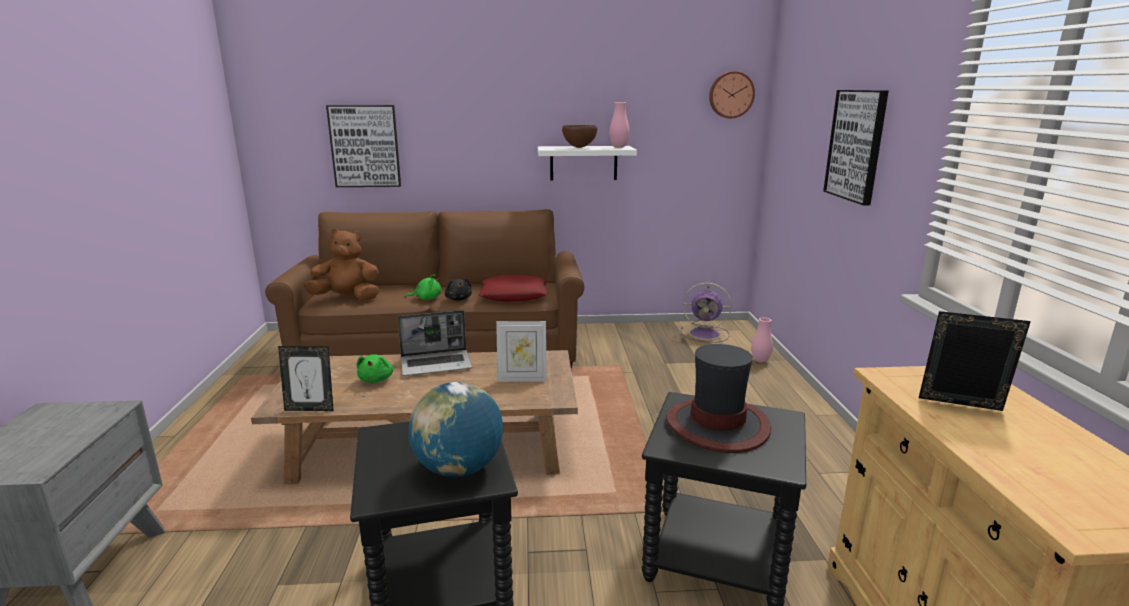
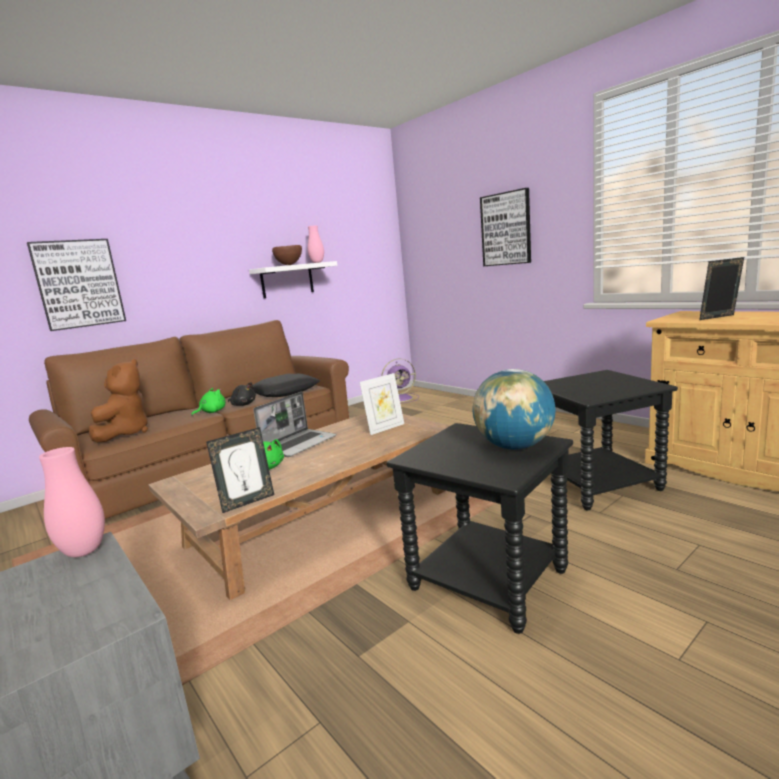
camera: 35 degrees left, 5 degrees down
(347, 298) = (125, 433): brown plush toy -> brown plush toy turned 135 degrees clockwise
(514, 295) = (285, 392): red pillow -> black pillow
(717, 425) = (588, 385): hat -> none
(731, 95) = (376, 220): wall clock -> none
(760, 360) = (456, 400): pink vase -> pink vase (84, 551)

